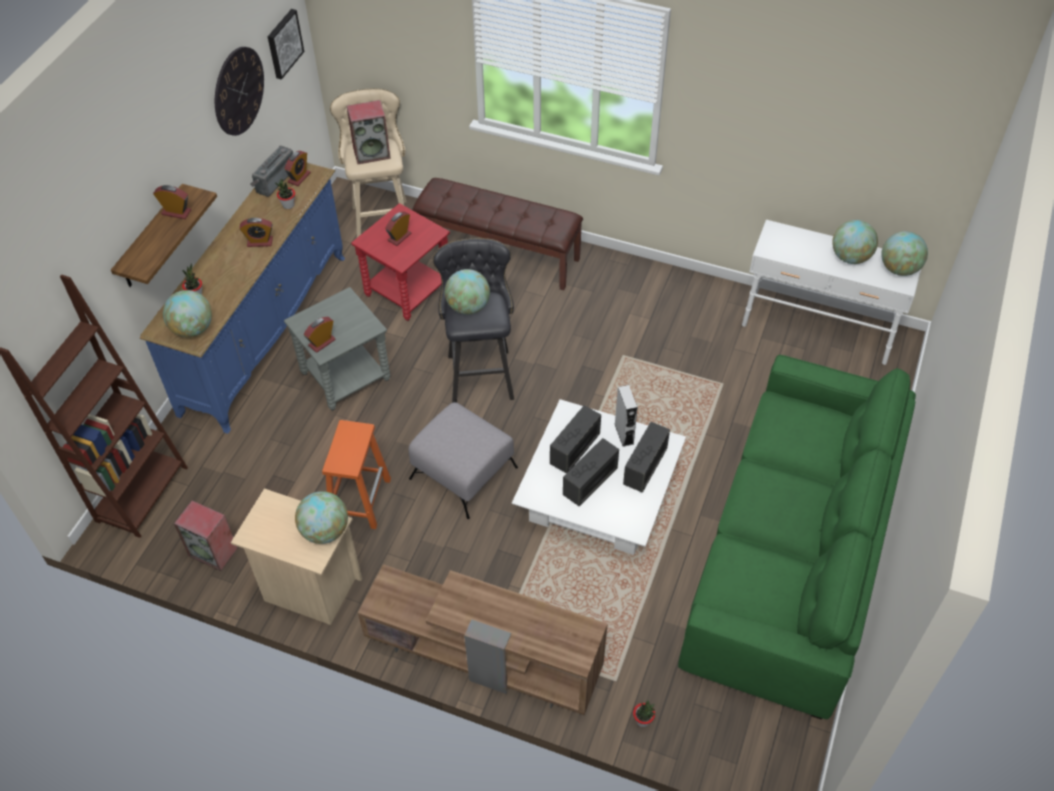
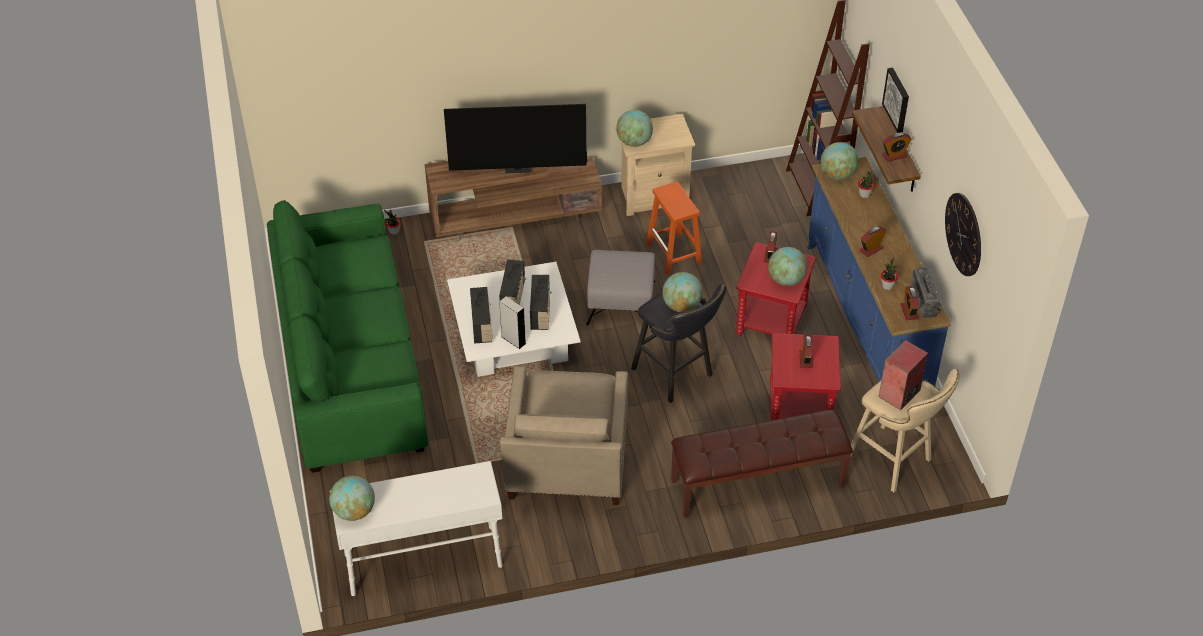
camera: 145 degrees right, 5 degrees down
(214, 551) = (732, 185): speaker -> none
(283, 43) = (996, 300): picture -> picture (897, 99)
(346, 377) = (770, 321): grey side table -> red side table
(476, 598) = (518, 167): none -> television
(639, 347) = (567, 460): none -> beige armchair
(850, 257) = (403, 501): globe -> globe (786, 279)

